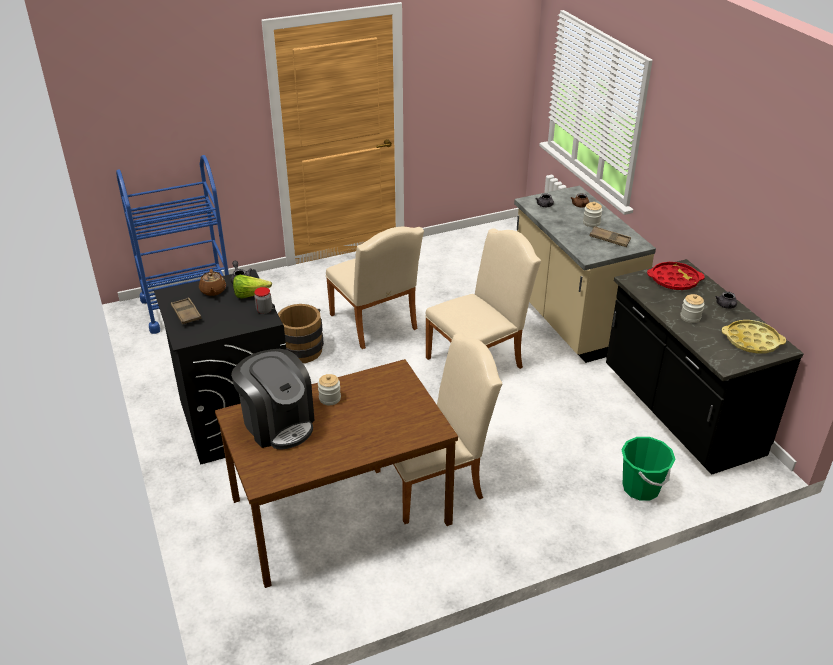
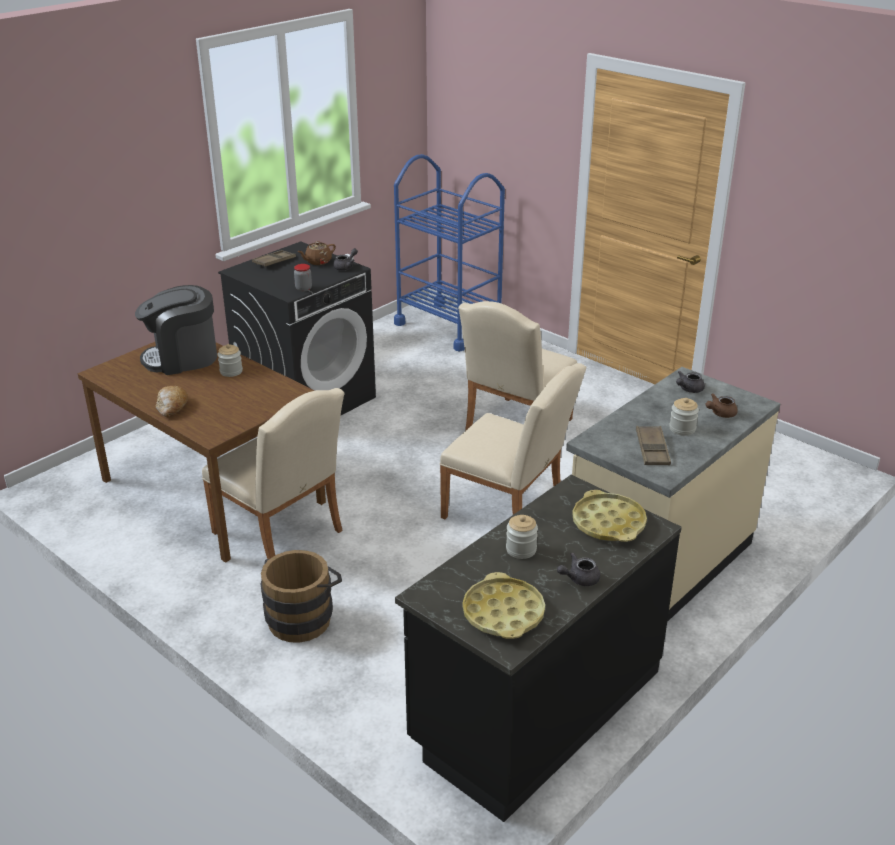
camera: 65 degrees right, 5 degrees down
(250, 295) = (324, 277): lettuce -> none
(278, 423) = (182, 358): coffee machine -> coffee machine turned 45 degrees clockwise
(299, 348) = (434, 398): brown bucket -> brown bucket (303, 616)
(369, 445) = (172, 407): none -> bread
(641, 488) = (357, 696): green bucket -> none
(674, 280) = (608, 523): red tray -> yellow tray

